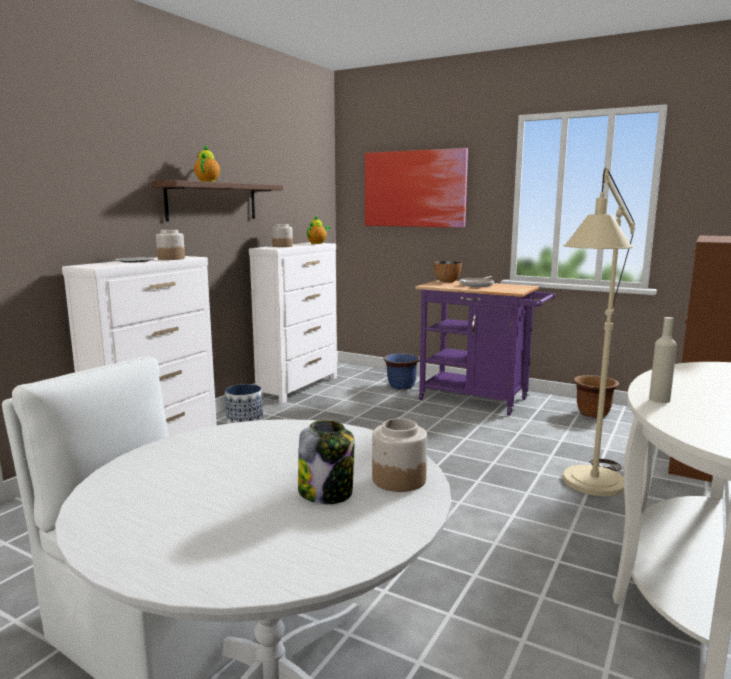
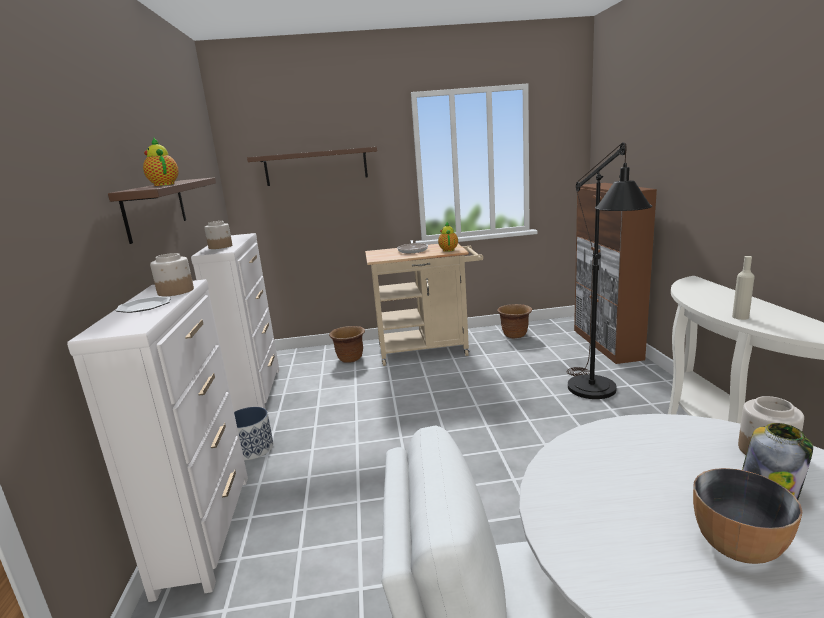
camera: 35 degrees left, 5 degrees up
(317, 243) = (239, 236): teapot -> teapot (448, 249)
(401, 386) = (350, 358): blue planter -> brown planter
(414, 189) = (316, 166): picture -> brown shelf
(447, 281) = (379, 252): bowl -> bowl (737, 546)
(480, 400) = (429, 350): purple cart -> beige cart
(589, 489) = (596, 394): beige floor lamp -> black floor lamp

